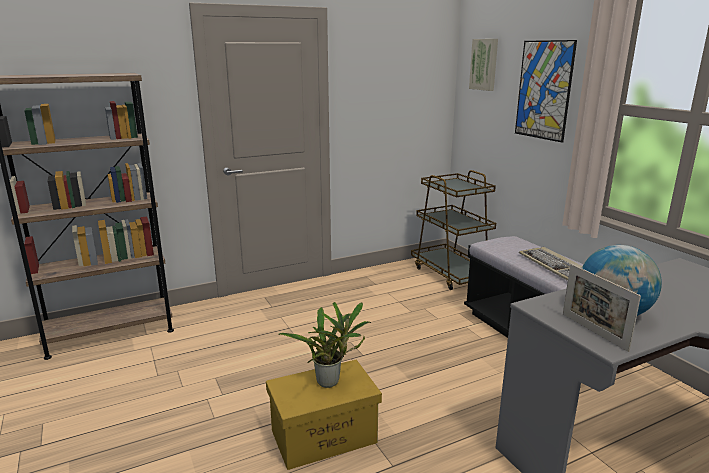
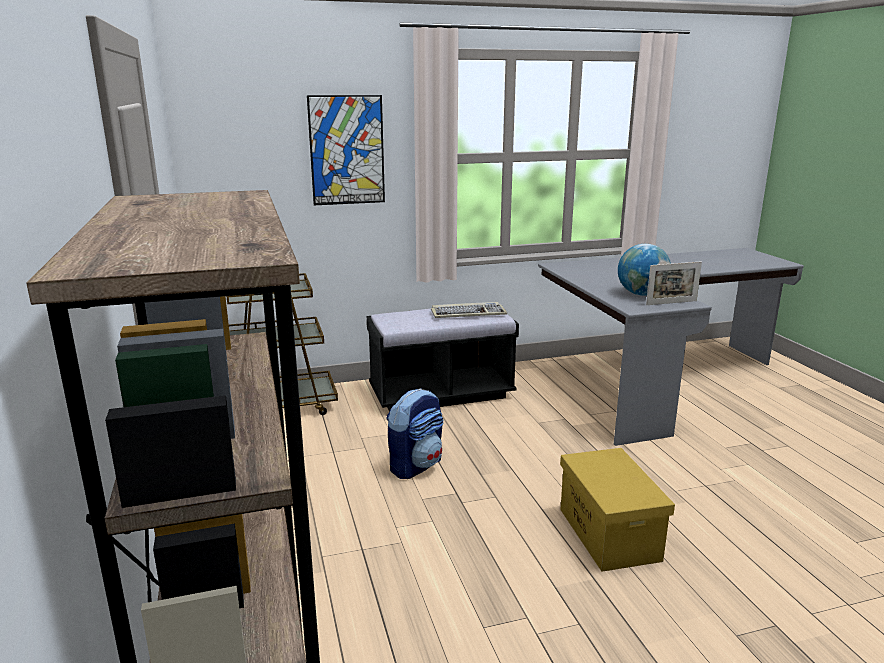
camera: 80 degrees left, 0 degrees up
(331, 382) = (606, 471): potted plant -> none
(395, 334) = (416, 465): none -> backpack
(484, 64) = (236, 126): picture -> none

